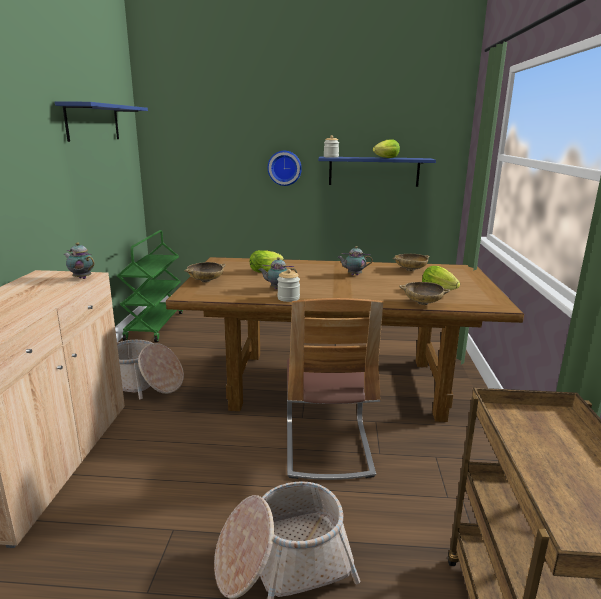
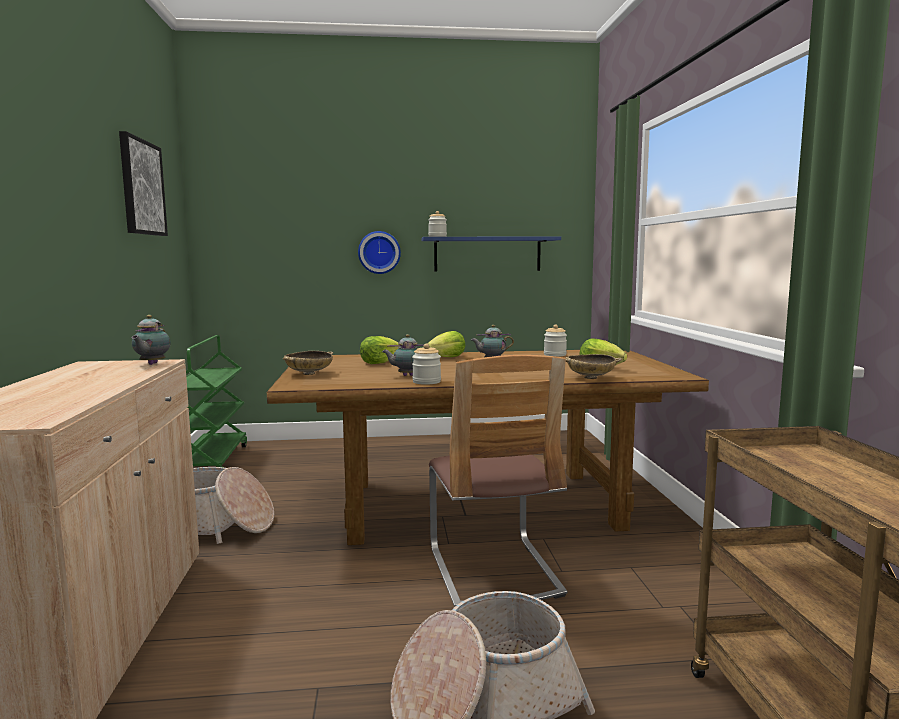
camera: 10 degrees left, 10 degrees down
(81, 278) = (151, 364): teapot -> teapot turned 105 degrees counterclockwise
(93, 122) = (141, 187): blue shelf -> picture
(386, 158) = (503, 236): lettuce -> lettuce (447, 357)
(410, 270) = (555, 355): beige bowl -> jar

